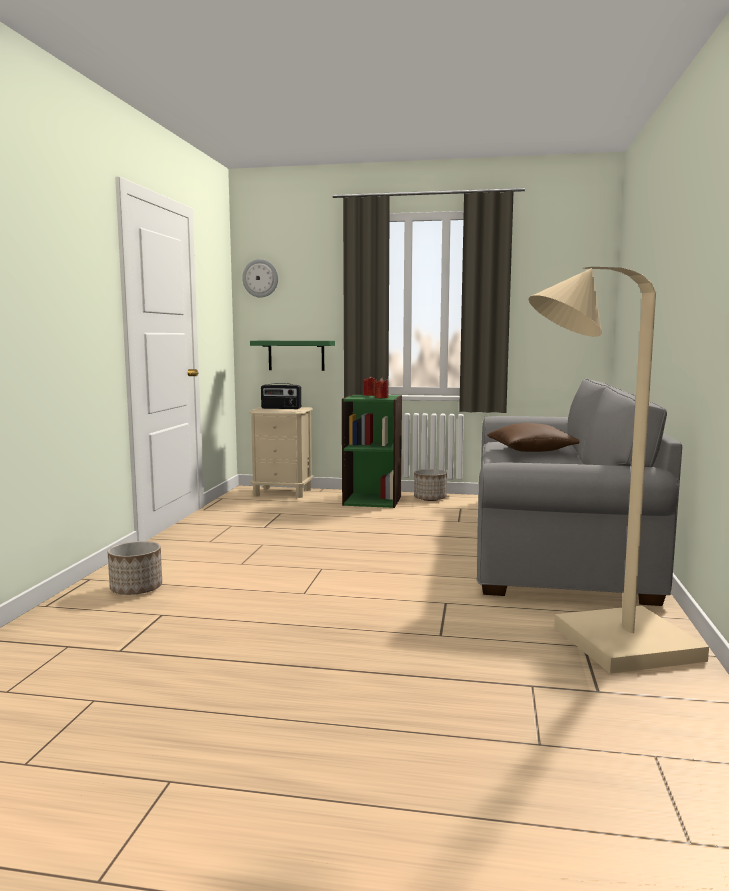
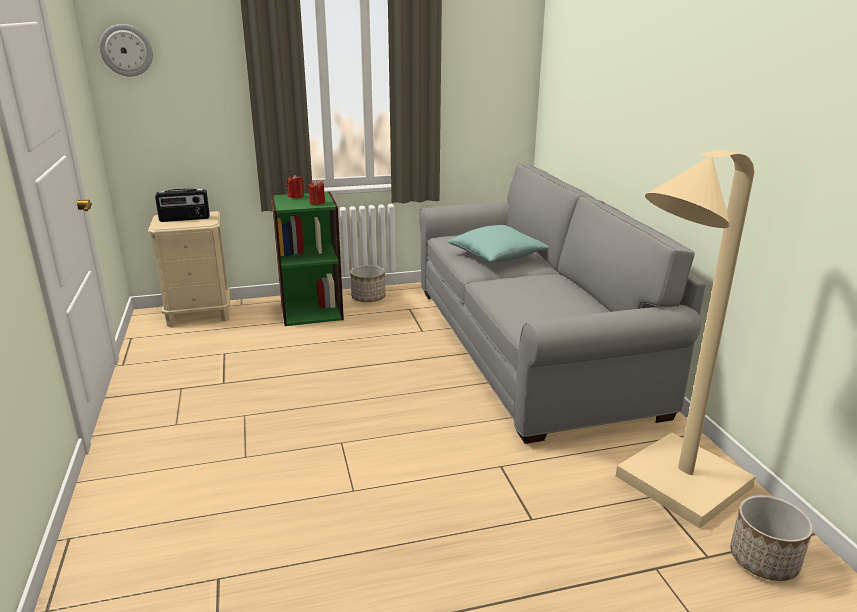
camera: 25 degrees left, 15 degrees up
(136, 589) = (149, 540): planter -> planter (764, 560)
(296, 355) = (190, 149): green shelf -> none
(532, 450) = (497, 256): brown pillow -> turquoise pillow

